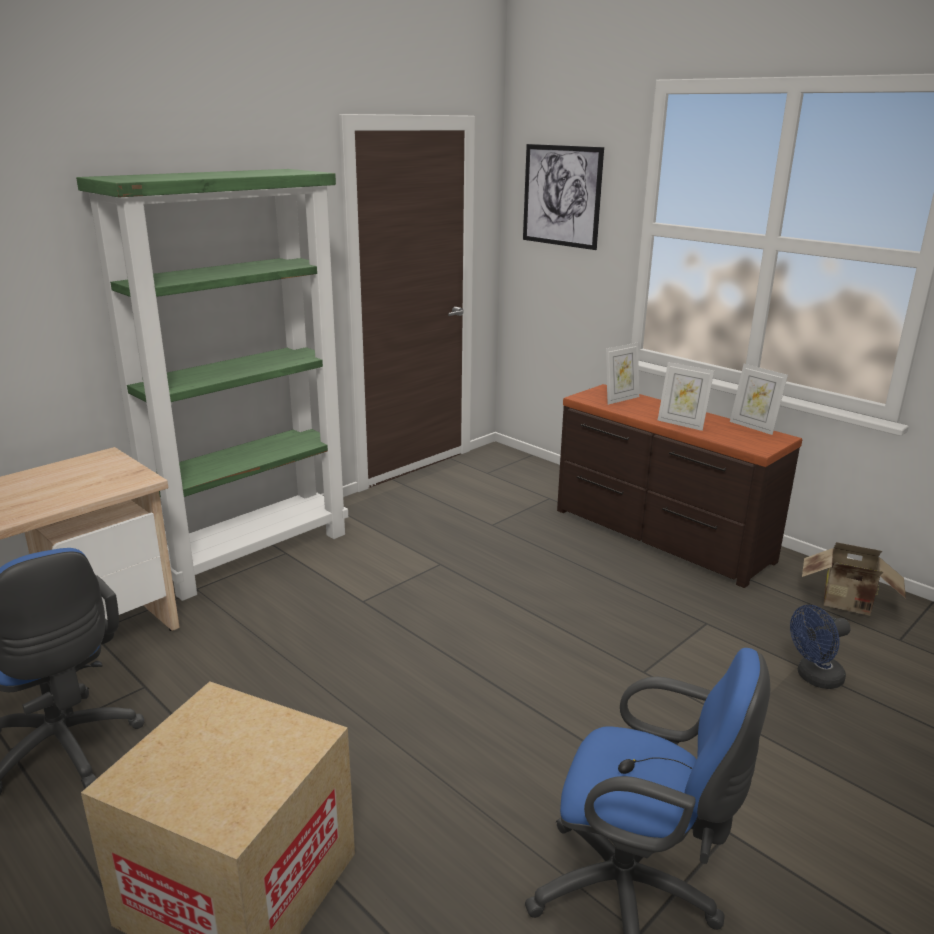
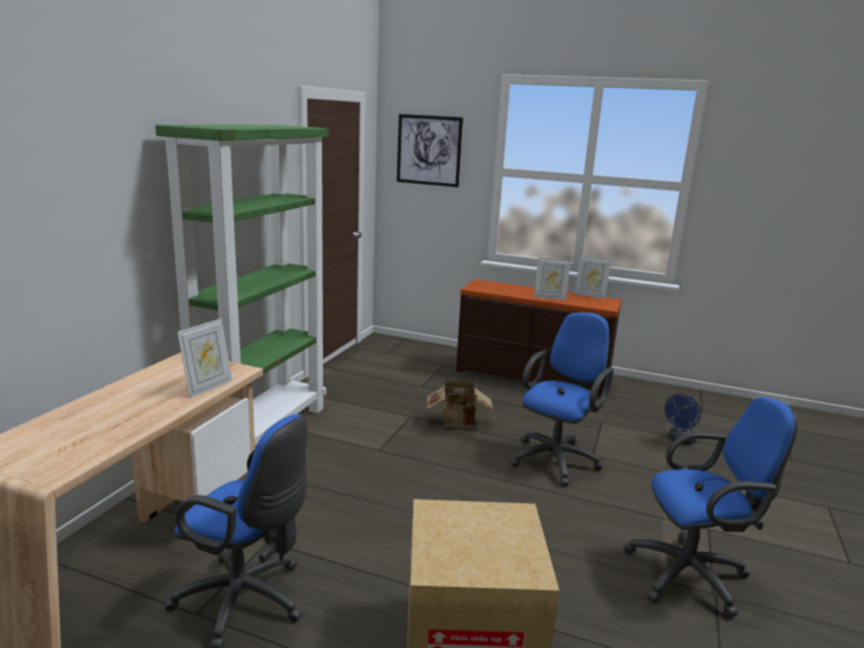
camera: 25 degrees left, 5 degrees down
(586, 664) = (557, 458): none -> blue office chair
(620, 399) = (497, 287): picture frame -> picture frame (208, 387)
(848, 604) = (663, 398): cardboard box -> cardboard box (459, 423)

